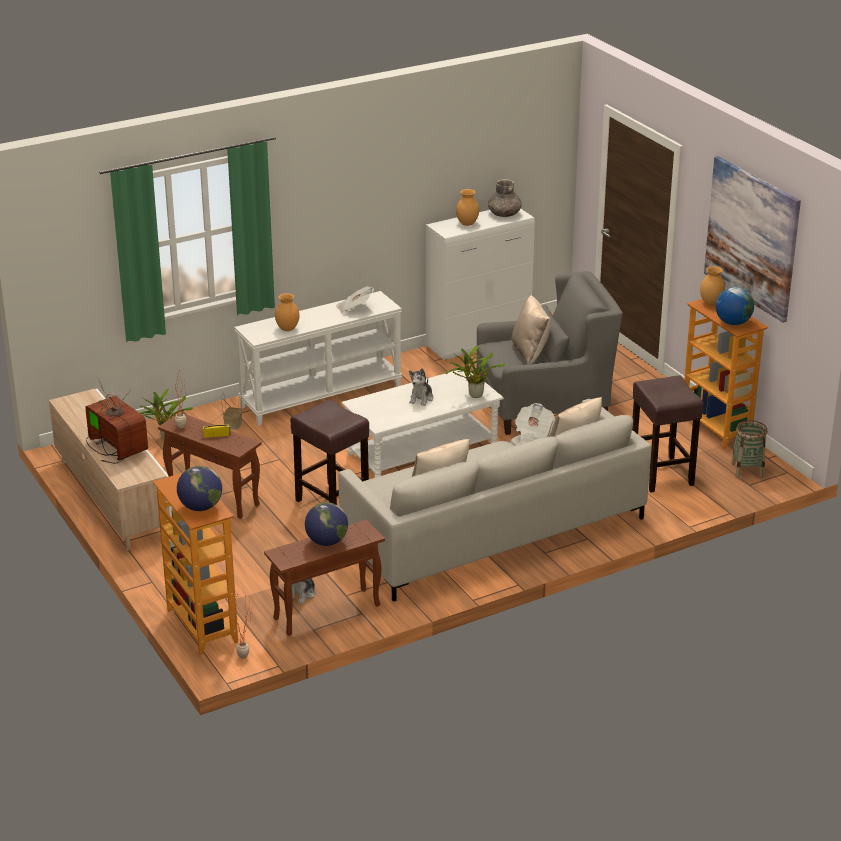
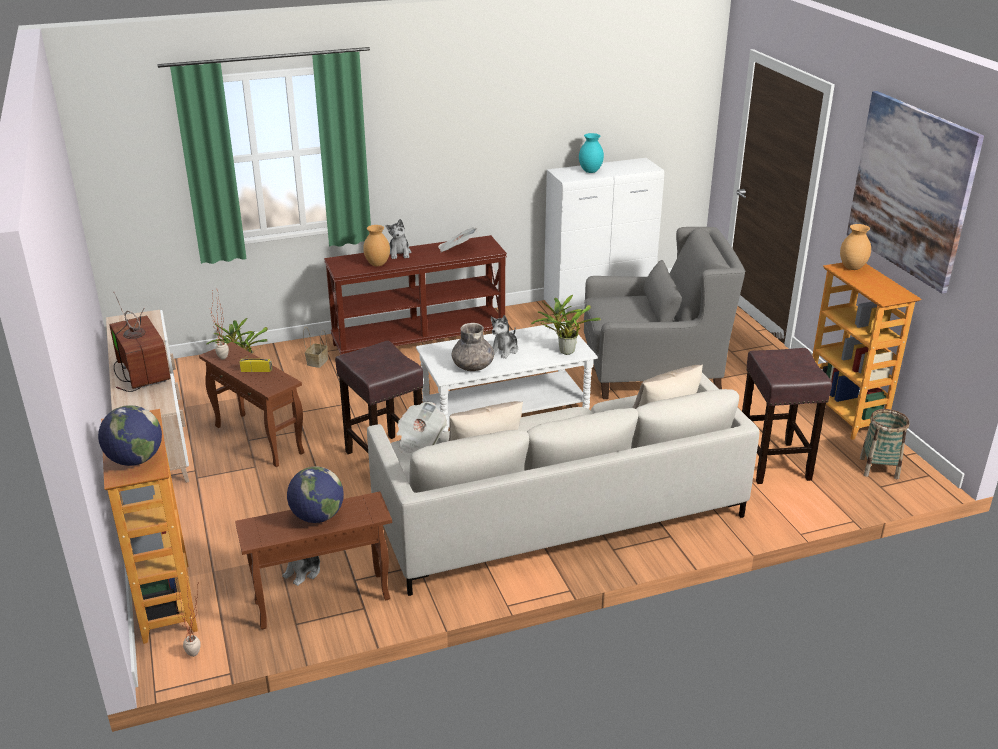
camera: 10 degrees right, 0 degrees up
(303, 316) = (399, 253): none -> plush toy
(321, 396) = (419, 340): white console table -> brown console table
(467, 224) = (590, 171): brown vase -> turquoise vase
(504, 214) = (633, 165): grey vase -> grey vase (473, 366)
(530, 352) = (639, 310): beige pillow -> none
(533, 434) = (619, 402): newspaper -> newspaper (419, 440)
(733, 323) = (877, 291): globe -> none

